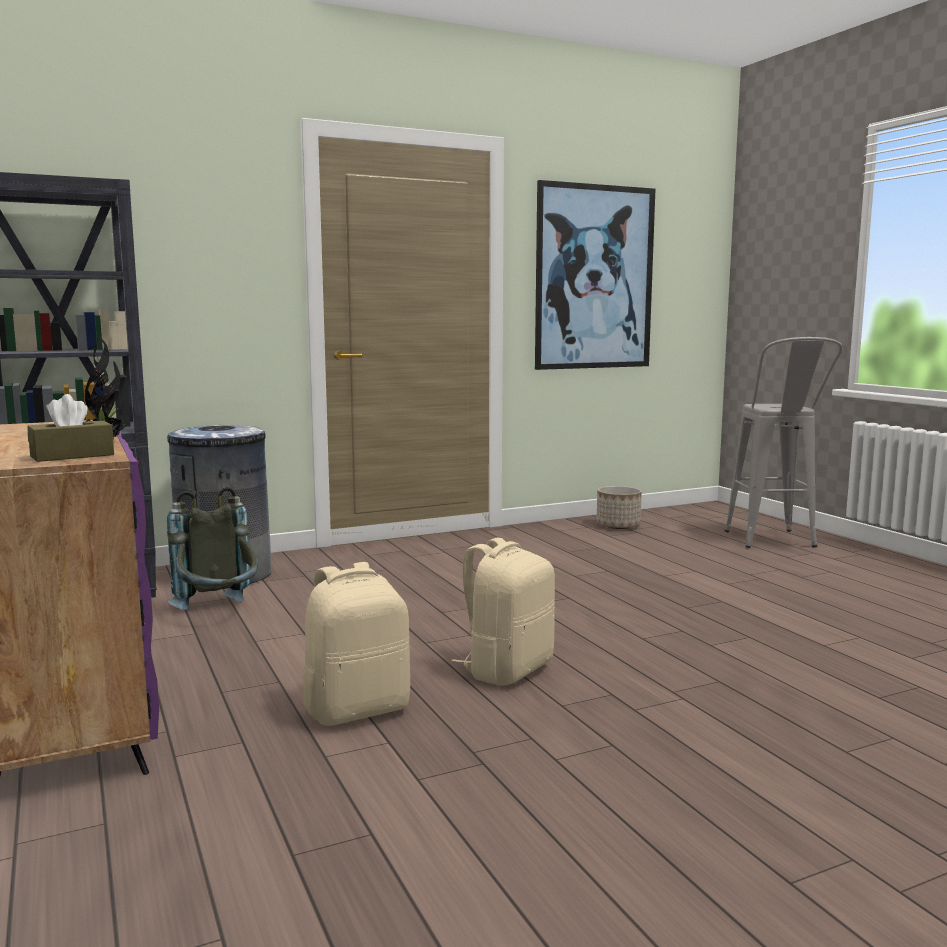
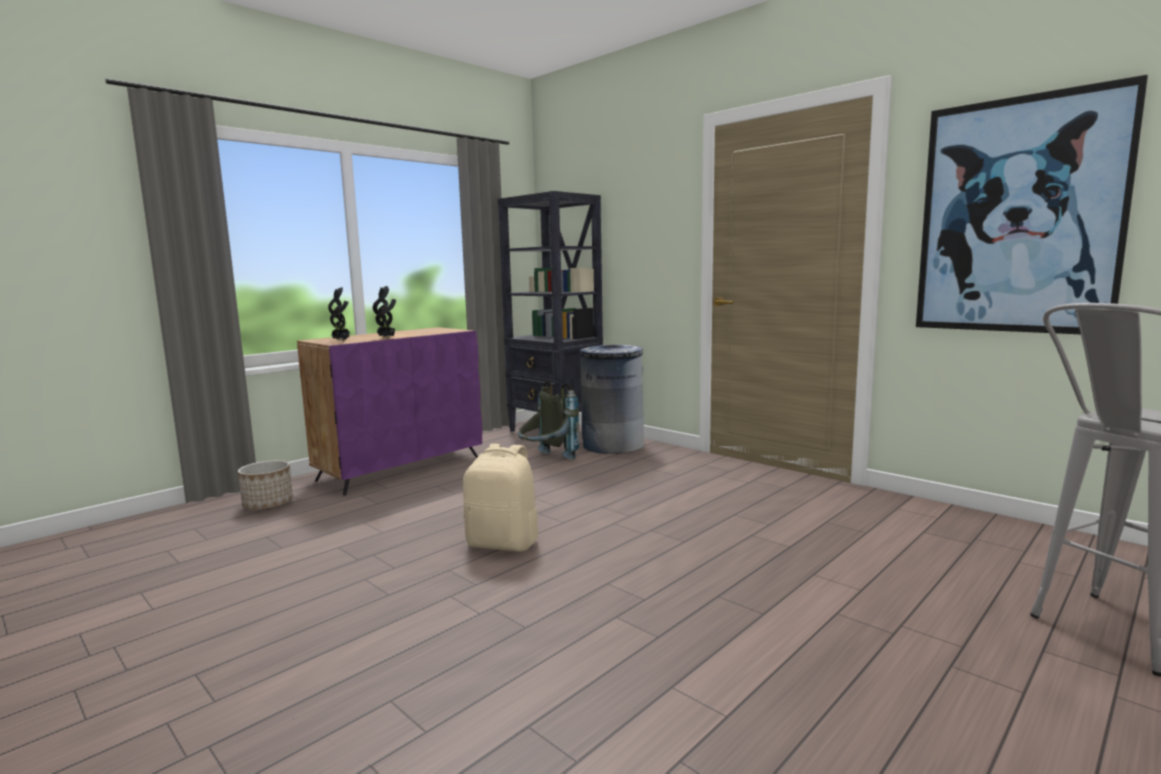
camera: 70 degrees right, 0 degrees up
(72, 455) = (342, 341): brown tissue box -> potted plant
(358, 709) = (423, 517): beige backpack -> none
(617, 526) = (976, 530): planter -> planter (268, 504)

